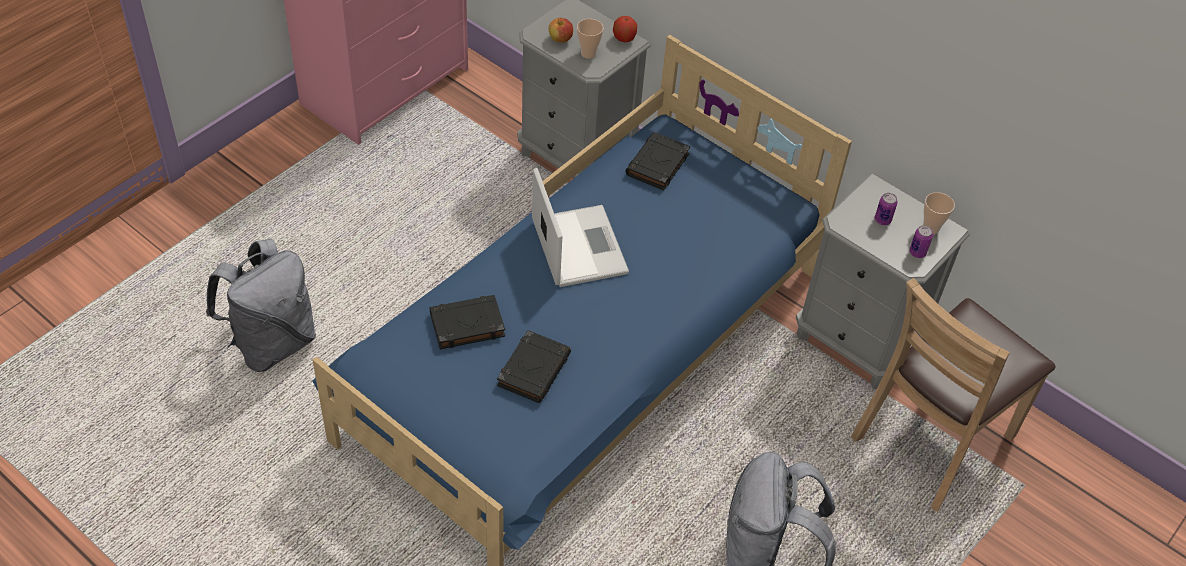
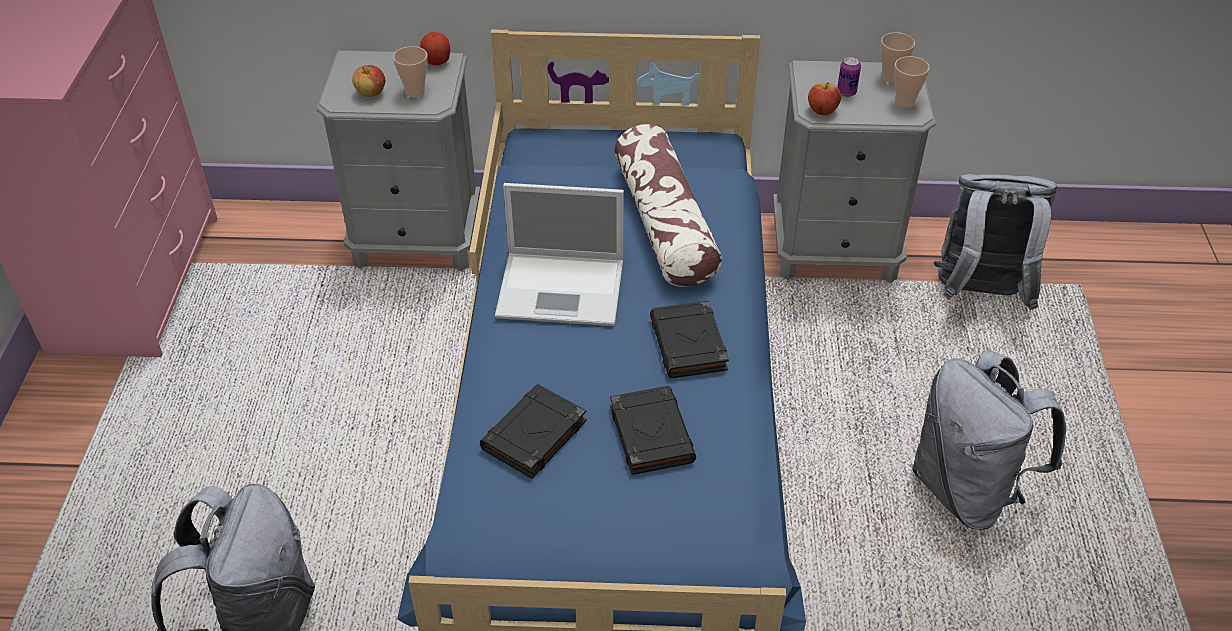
camera: 35 degrees left, 5 degrees down
(578, 245) = (563, 289): laptop -> laptop turned 150 degrees clockwise
(657, 165) = (560, 174): black book -> black book (689, 345)
(689, 241) = (665, 223): none -> pillow
(847, 224) = (822, 111): none -> apple
(917, 252) = (904, 102): can -> cup
(933, 440) = (978, 294): brown chair -> grey backpack

